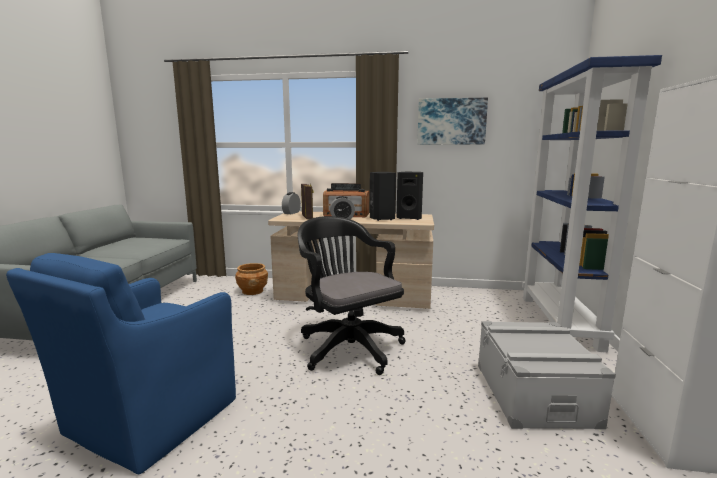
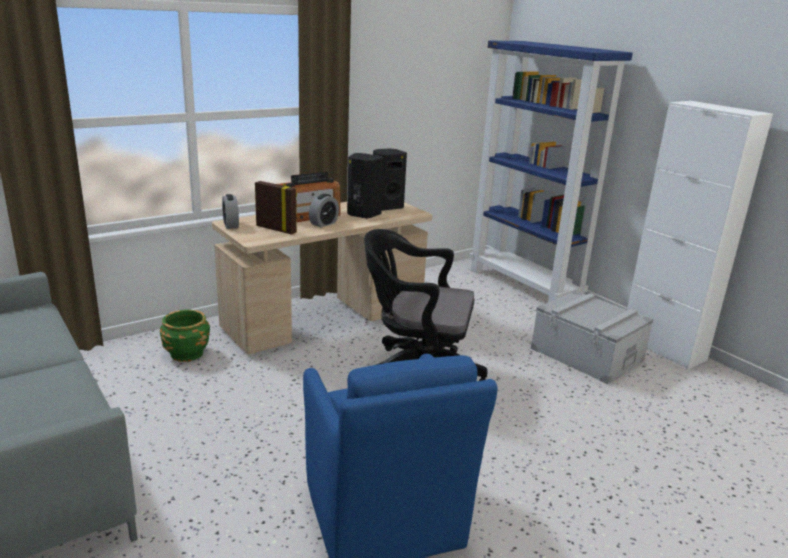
camera: 45 degrees left, 10 degrees up
(252, 291) = (187, 354): brown planter -> green planter
(451, 121) = (397, 77): picture -> none

